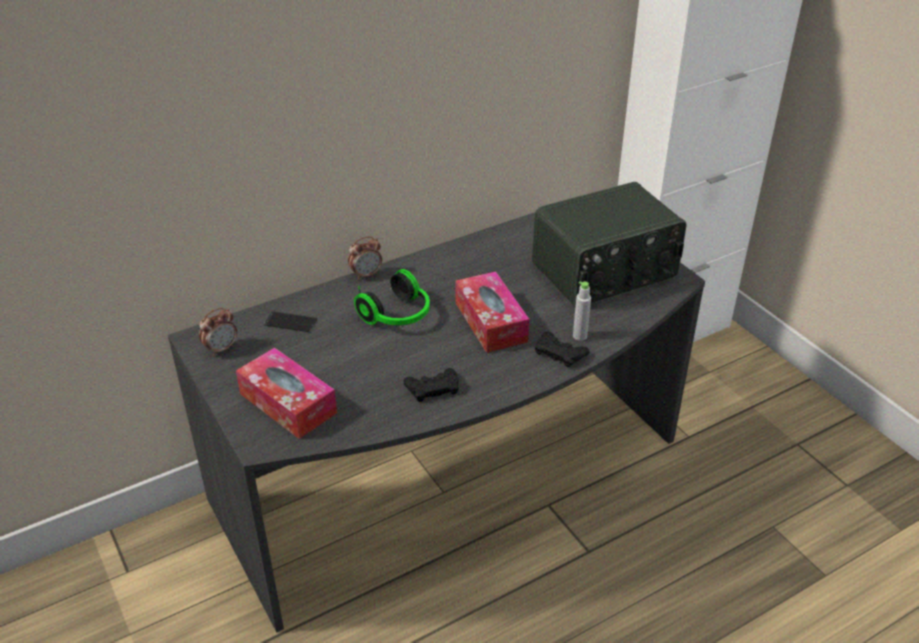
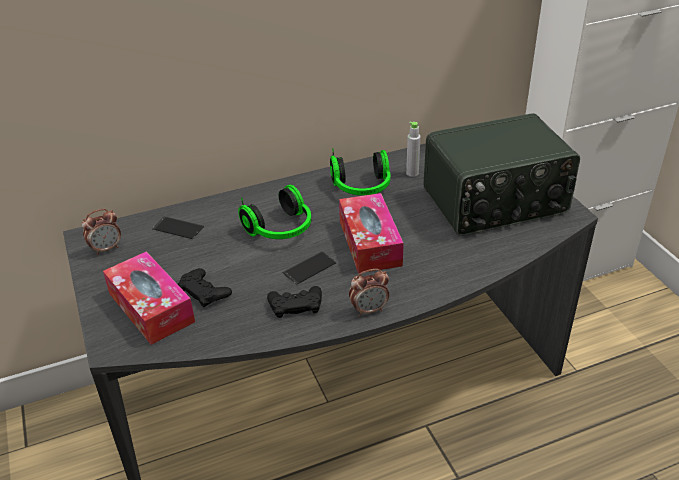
camera: 10 degrees right, 0 degrees up
(366, 275) = (261, 188): alarm clock -> alarm clock (369, 310)
(437, 351) = (309, 268): none -> phone
(469, 267) = (362, 188): none -> headphones
(560, 353) = (432, 280): black game controller -> black game controller (204, 291)
(579, 336) = (456, 264): grey bottle -> grey bottle (412, 173)

